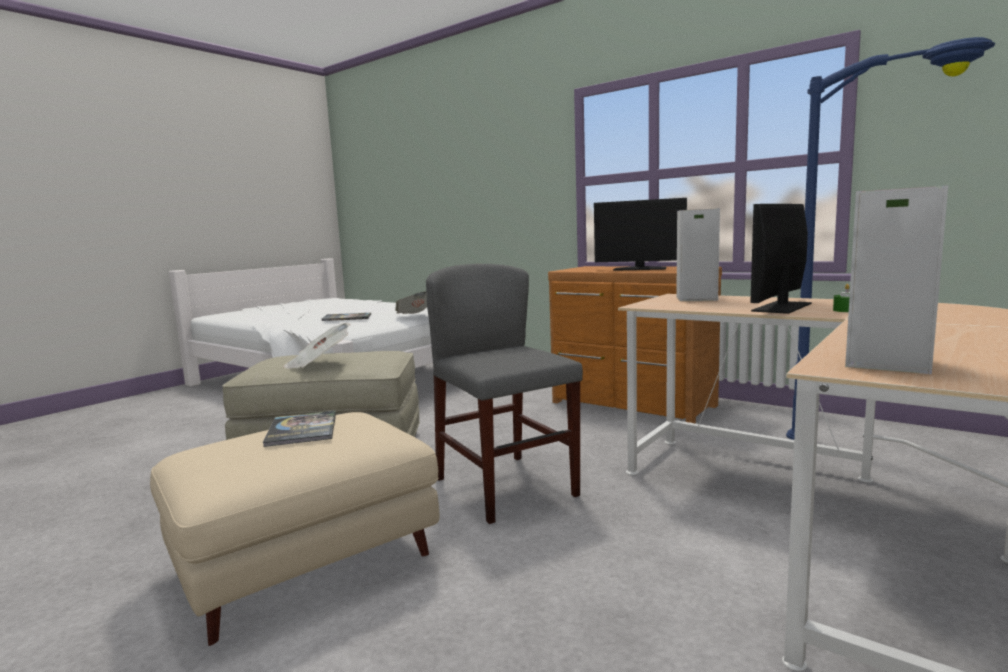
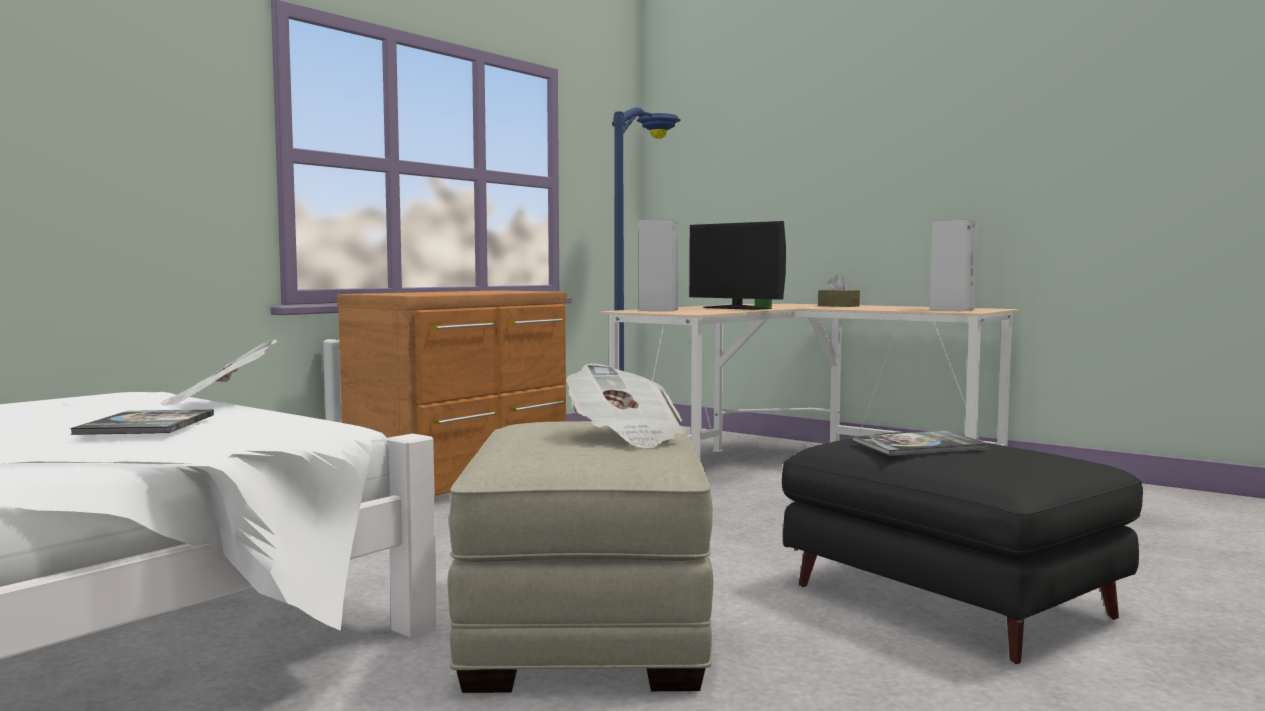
camera: 90 degrees left, 5 degrees down
(305, 564) = (951, 601): beige ottoman -> black ottoman
(505, 487) = (733, 532): grey chair -> none
(639, 269) = (469, 292): monitor -> none
(957, 326) = (838, 306): none -> brown tissue box

